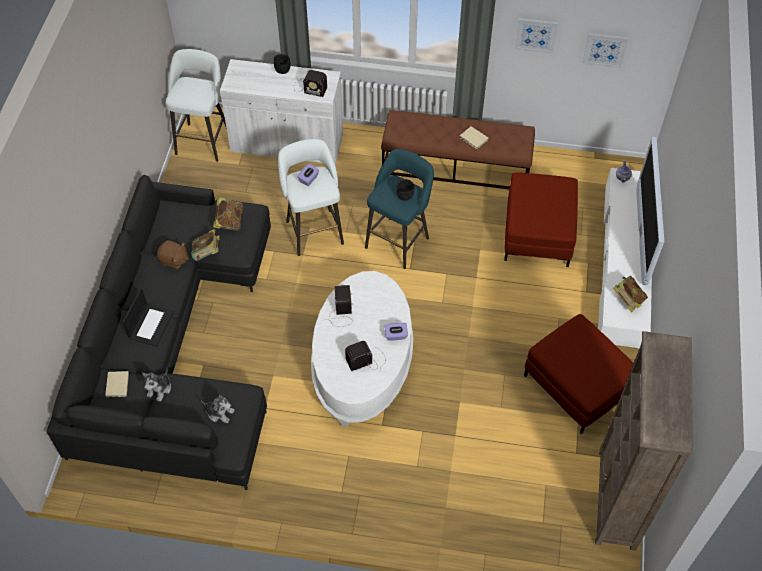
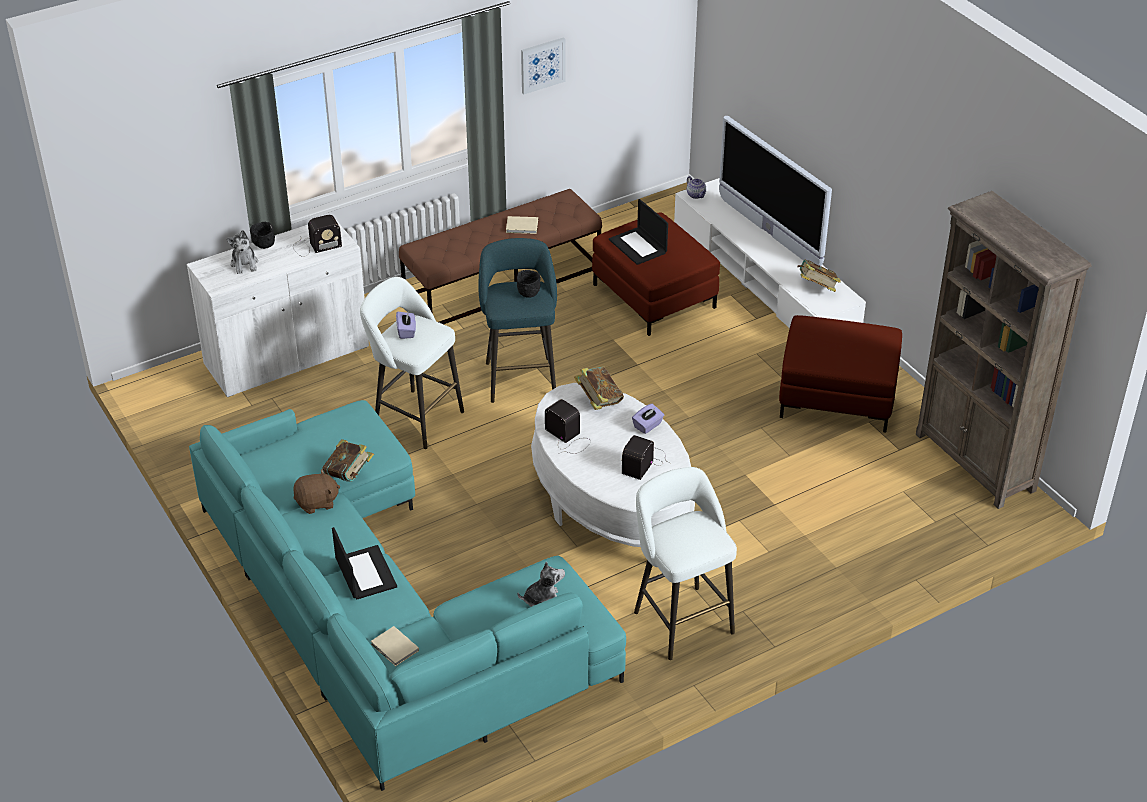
camera: 40 degrees left, 15 degrees down
(160, 389) = (448, 622): plush toy -> plush toy (244, 264)
(174, 348) = (384, 611): black sofa -> turquoise sofa
(204, 139) = (177, 404): white stool -> white stool (680, 618)
(229, 222) = (340, 434): book -> book (599, 400)
(532, 197) = (638, 246): none -> laptop
(605, 49) = (617, 52): picture -> none

